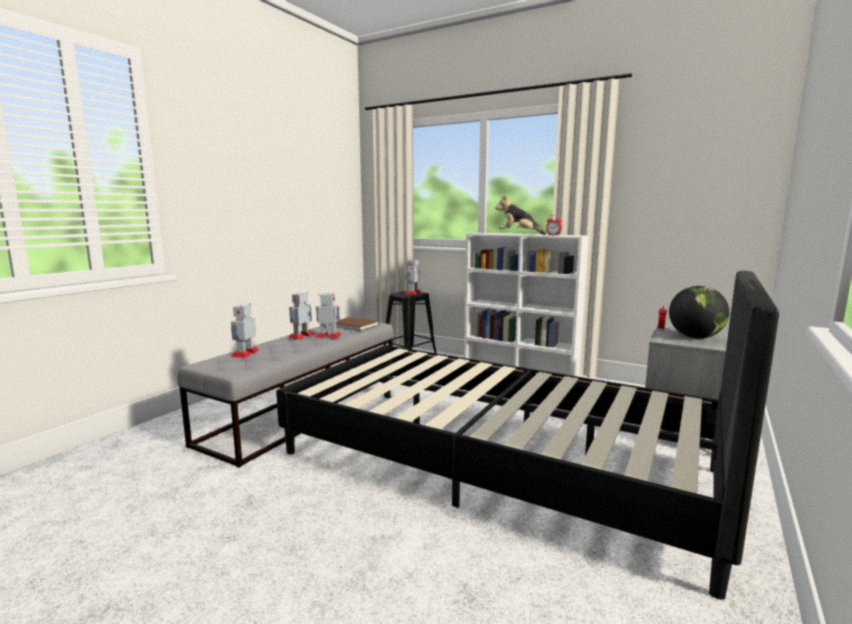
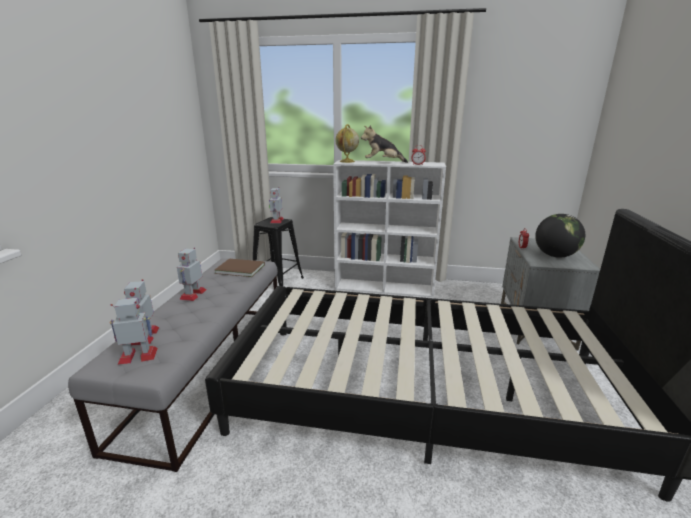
camera: 20 degrees left, 10 degrees up
(329, 336) = (224, 290): toy robot -> toy robot (138, 356)
(483, 233) = (347, 161): none -> globe

